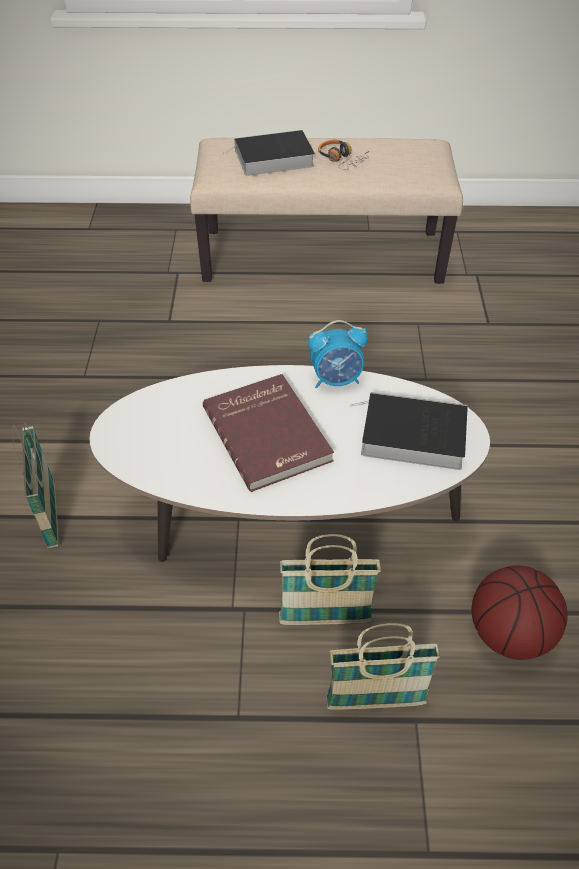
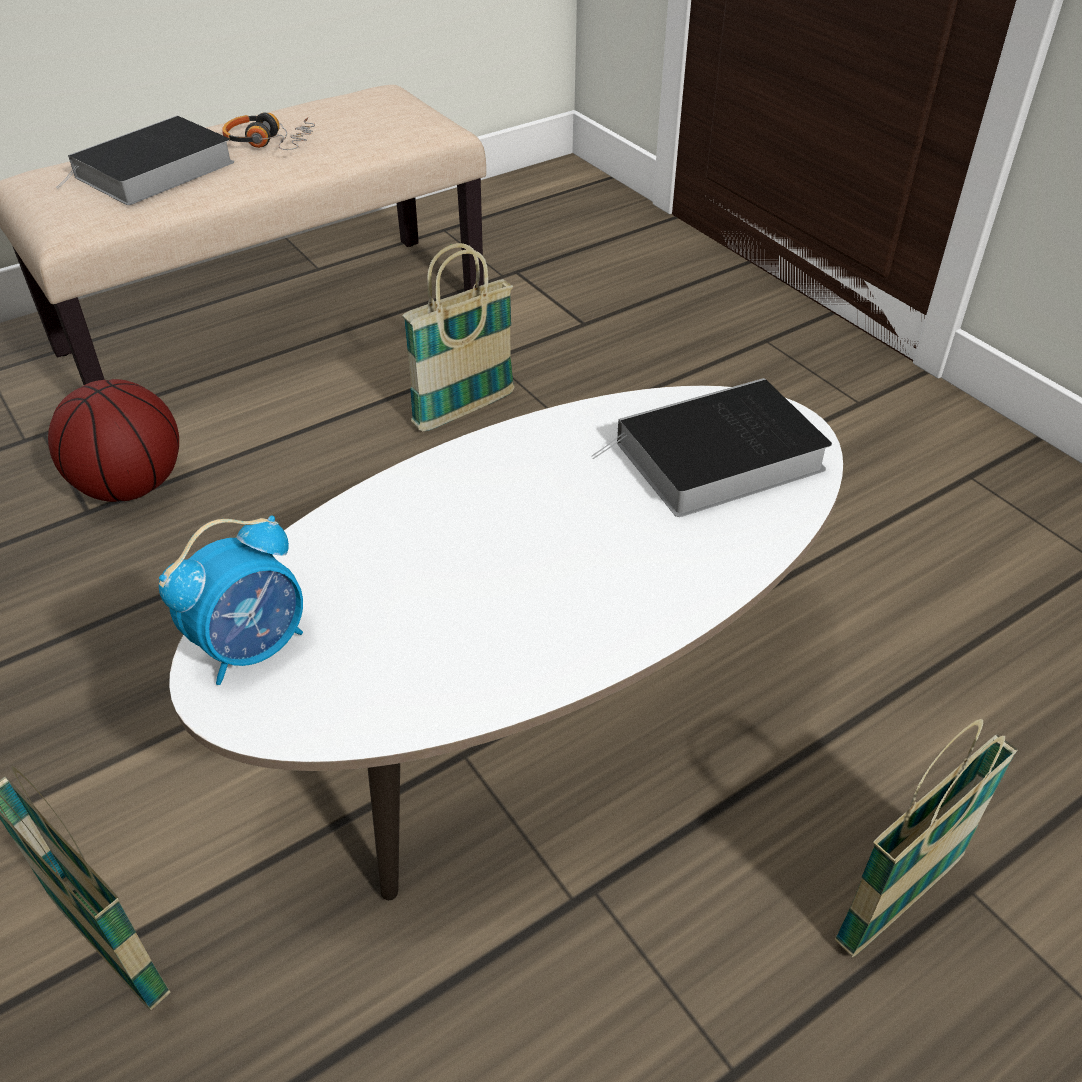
camera: 35 degrees left, 5 degrees down
(269, 433) = (510, 554): red book -> none
(325, 619) = (724, 826): basket -> basket (464, 410)
(336, 379) = (536, 432): alarm clock -> alarm clock (252, 646)
(509, 633) = (964, 693): basketball -> basketball (132, 486)

